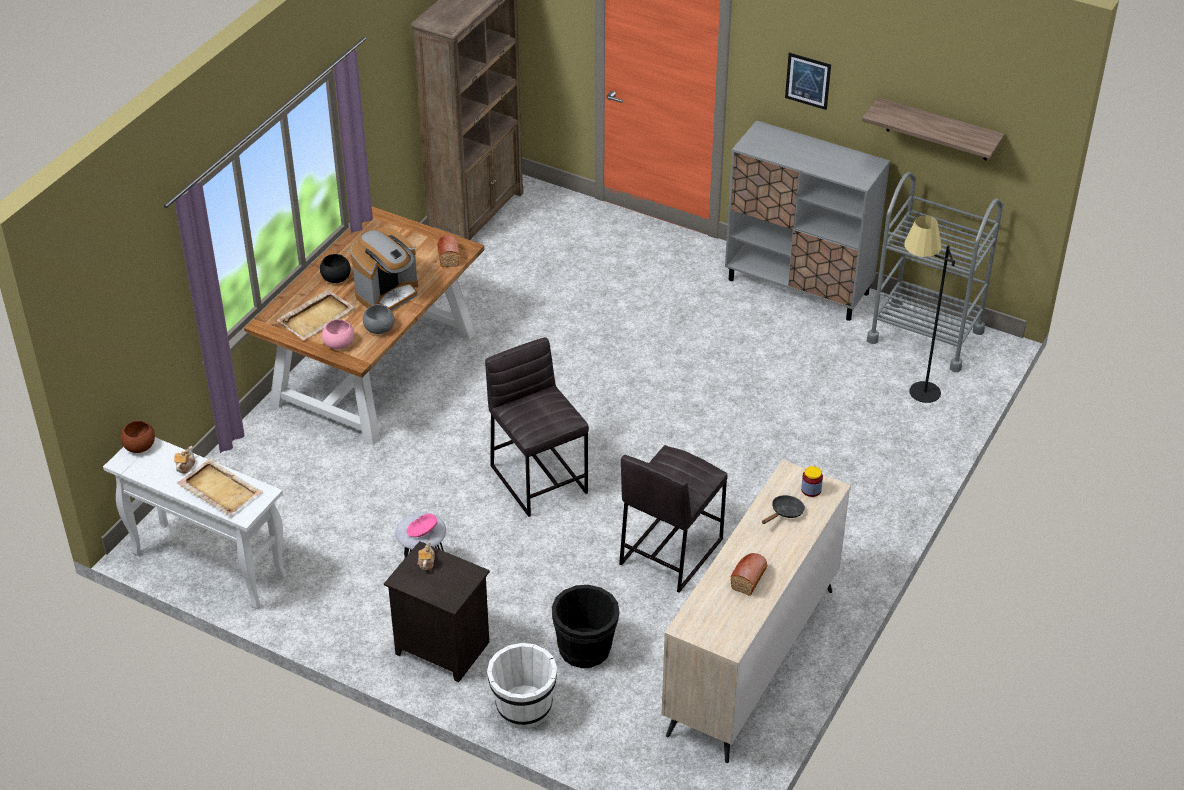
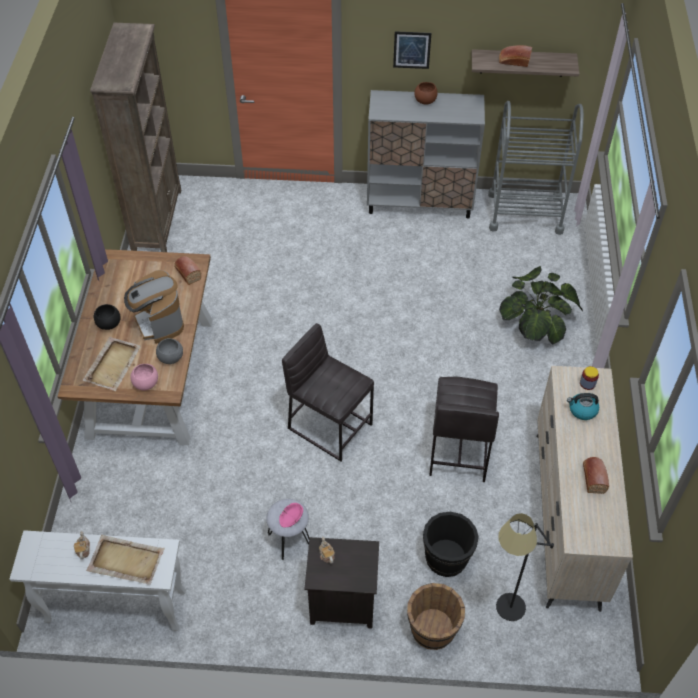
camera: 25 degrees left, 10 degrees up
(140, 446) = (32, 546): brown bowl -> brown bowl (425, 100)
(387, 293) = (159, 323): coffee machine -> coffee machine turned 135 degrees clockwise
(523, 708) = (432, 630): white bucket -> brown bucket
(785, 512) = (582, 410): black frying pan -> kettle
(856, 455) = (536, 322): none -> potted plant
(912, 395) = (544, 262): black floor lamp -> black floor lamp (502, 616)
(918, 122) = (513, 61): none -> bread

